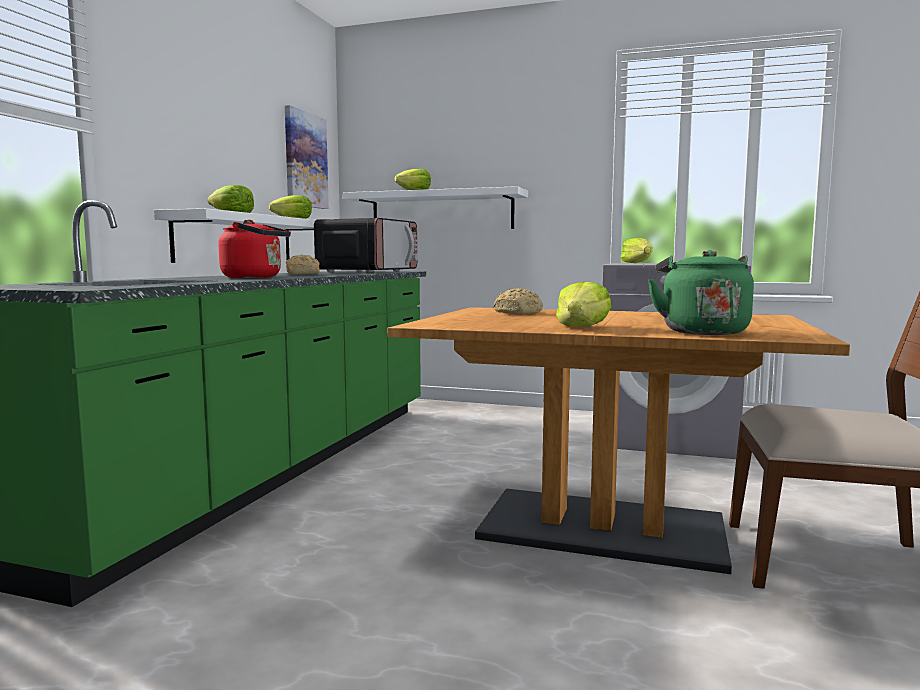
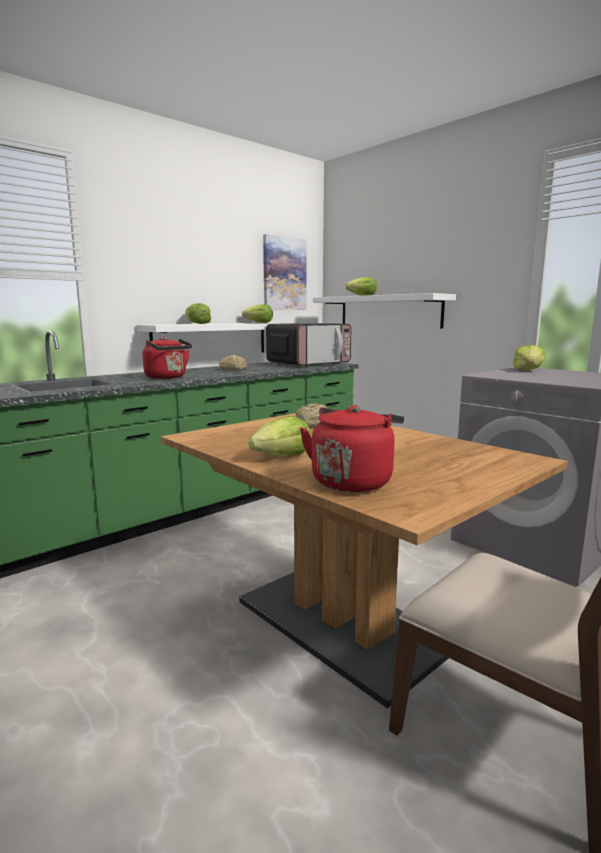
camera: 30 degrees right, 5 degrees up
(701, 331) = (352, 481): green kettle -> red kettle

